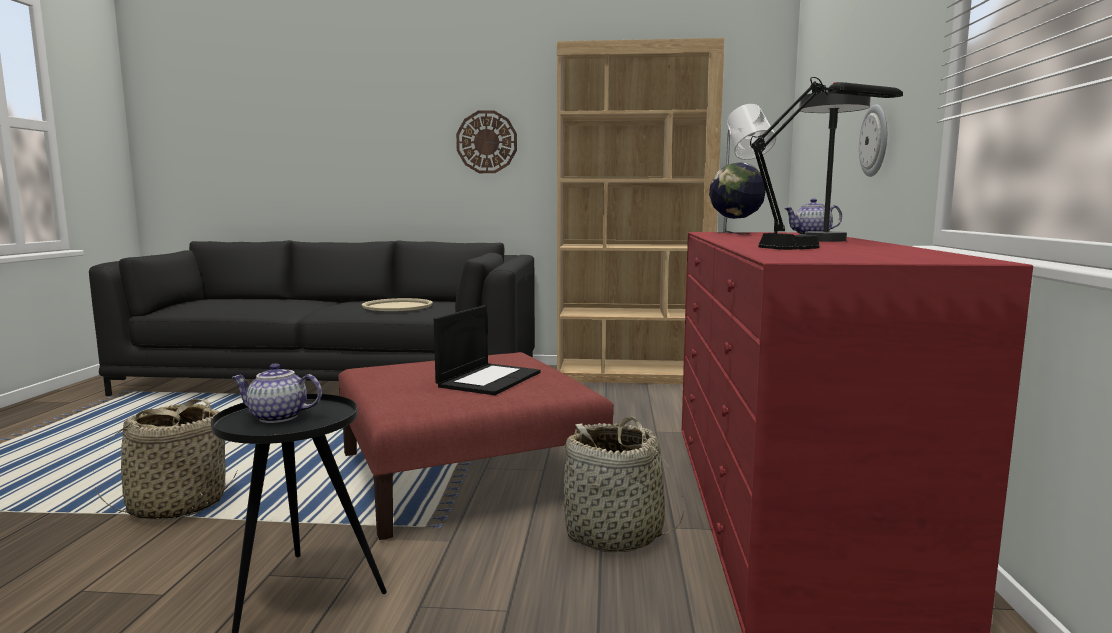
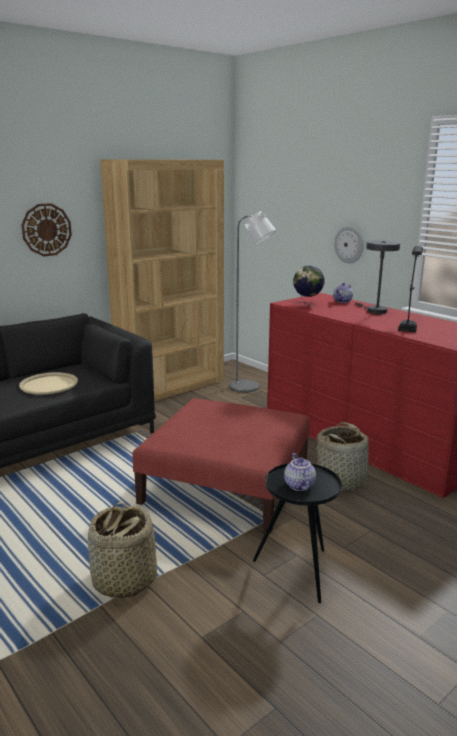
camera: 45 degrees left, 10 degrees up
(277, 417) = (298, 485): teapot -> teapot turned 120 degrees clockwise
(489, 379) = (241, 424): laptop -> none

